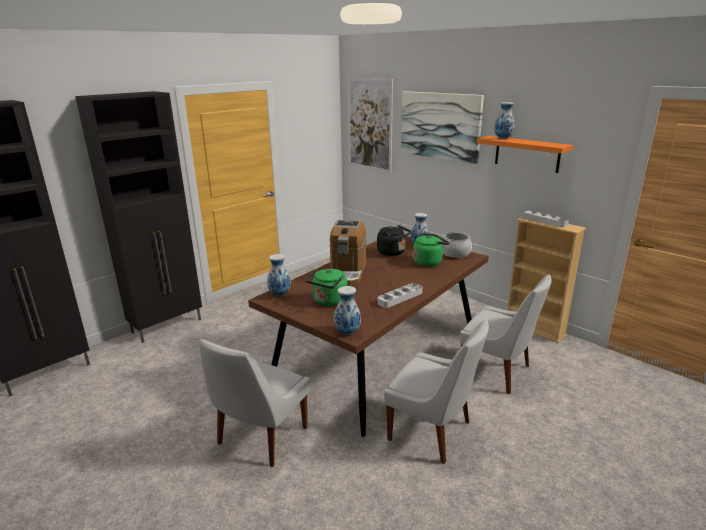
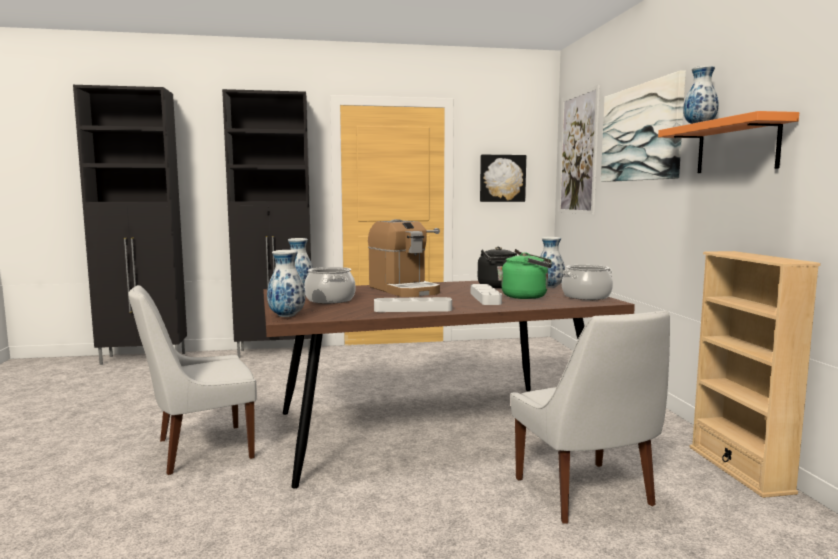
camera: 35 degrees right, 15 degrees down
(309, 143) = (502, 178): none -> picture
(329, 302) = (329, 300): green kettle -> cooking pot
(346, 273) = (403, 290): coffee machine -> coffee machine turned 75 degrees counterclockwise
(432, 432) = (379, 518): white chair -> none
(545, 221) = (749, 254): grey tray -> grey tray (485, 298)

